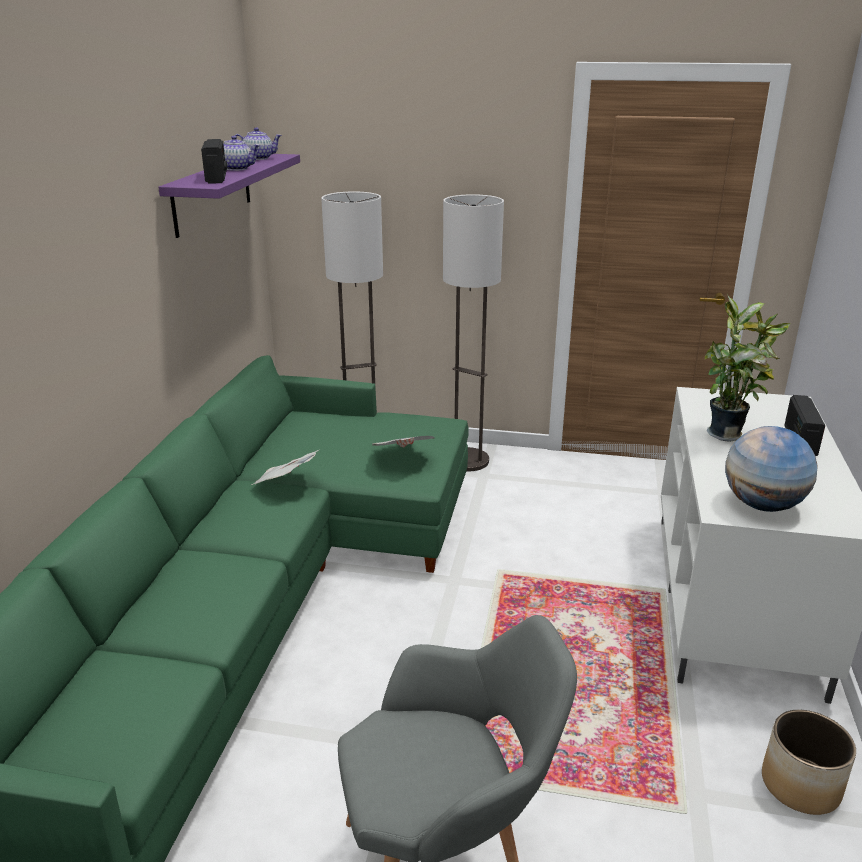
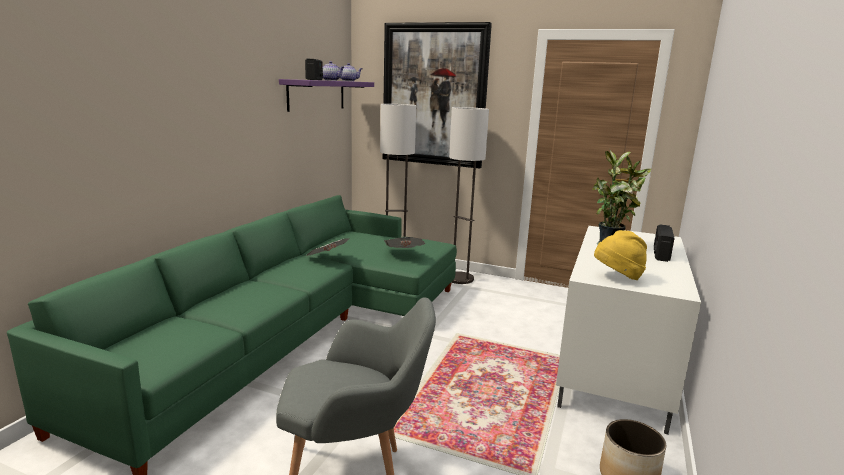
camera: 10 degrees right, 10 degrees down
(404, 173) = (434, 95): none -> picture
(763, 505) = (617, 277): globe -> yellow hat

